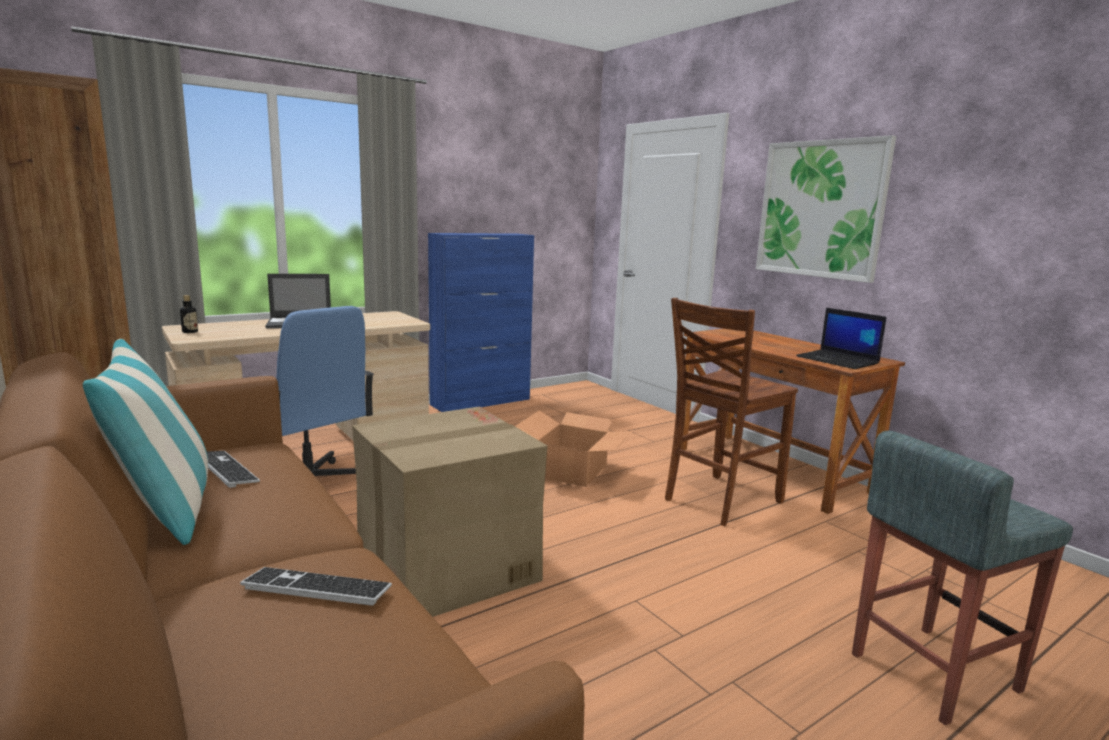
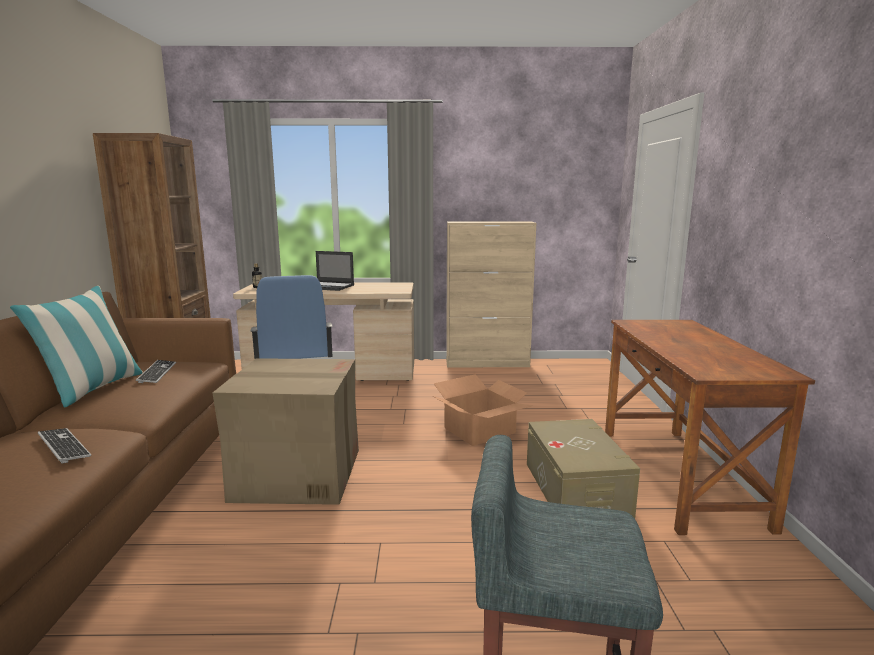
camera: 35 degrees right, 0 degrees up
(481, 402) = (487, 363): blue cabinet -> beige cabinet
(719, 500) = (575, 488): brown chair -> beige storage box
(820, 209) = (761, 192): picture -> none
(838, 360) = (718, 366): laptop -> none

